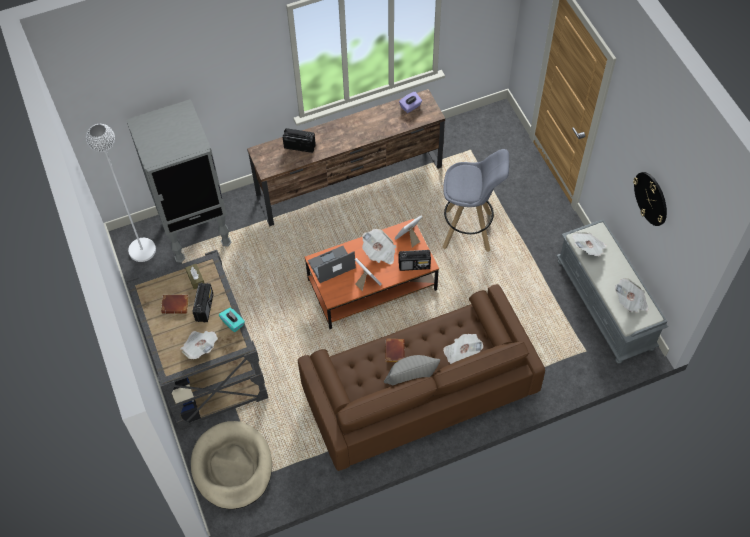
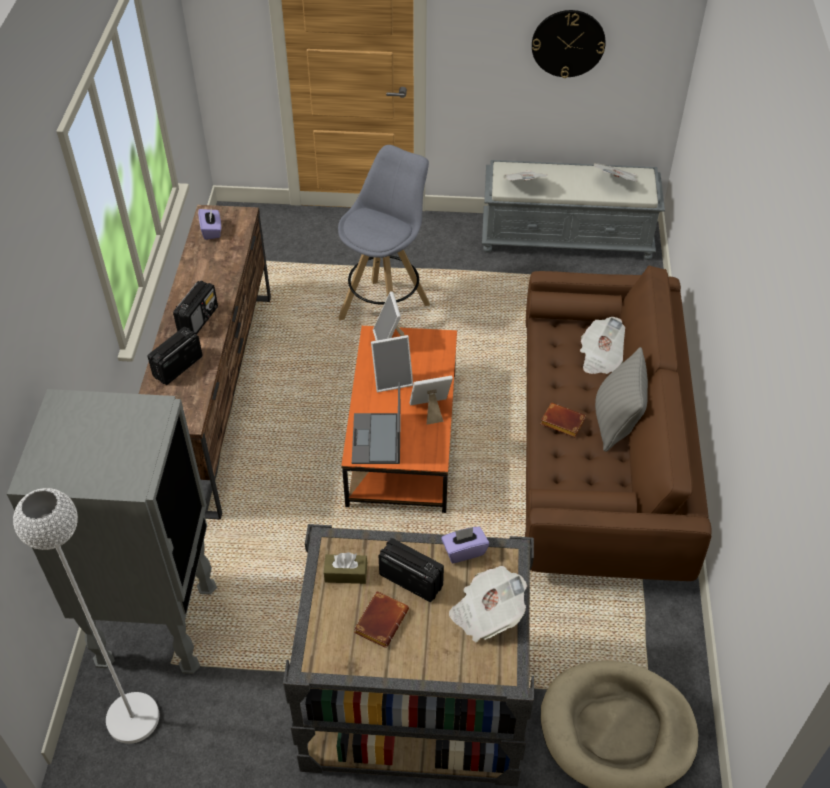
camera: 65 degrees left, 10 degrees down
(233, 323) = (464, 551): turquoise tissue box -> purple tissue box
(379, 252) = (392, 379): newspaper -> picture frame
(414, 265) = (437, 352): radio -> radio (198, 319)

